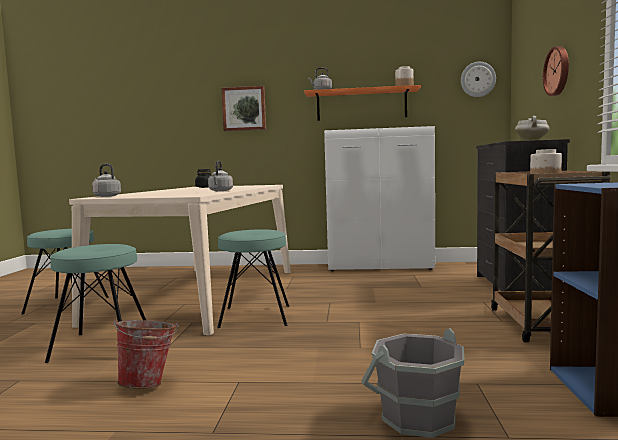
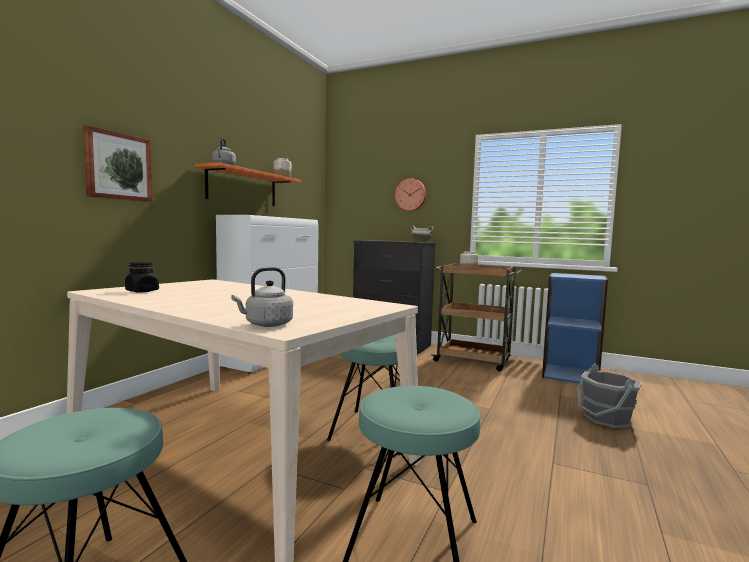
camera: 70 degrees left, 0 degrees up
(150, 383) = (553, 508): bucket -> none
(220, 191) = (305, 296): grey kettle -> none
(477, 79) = (311, 181): wall clock -> none

